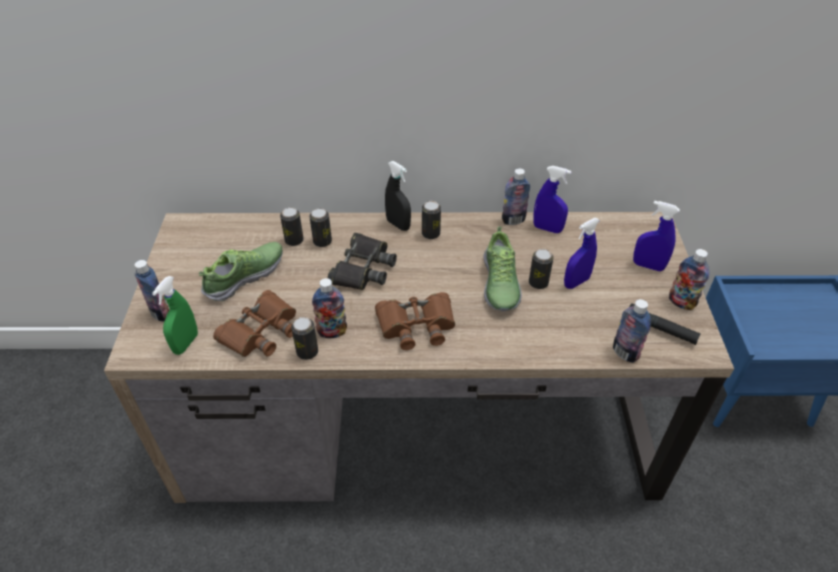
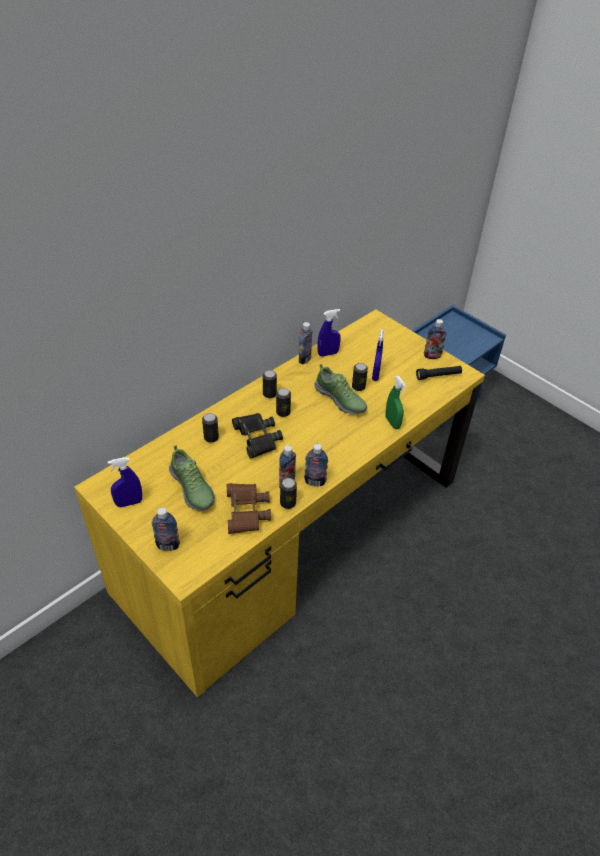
camera: 45 degrees left, 0 degrees up
(186, 343) = (210, 549): green spray bottle -> green spray bottle (392, 422)
(245, 277) = (192, 488): shoe -> shoe turned 150 degrees clockwise
(294, 240) = (192, 448): can -> can (283, 412)
(398, 225) = (243, 400): black spray bottle -> none
(416, 325) = (326, 449): brown binoculars -> none
(418, 422) = (293, 534): brown desk -> yellow desk
(625, 353) = (436, 397): bottle -> bottle (315, 482)
(648, 266) = (398, 345): blue spray bottle -> blue spray bottle (129, 503)

